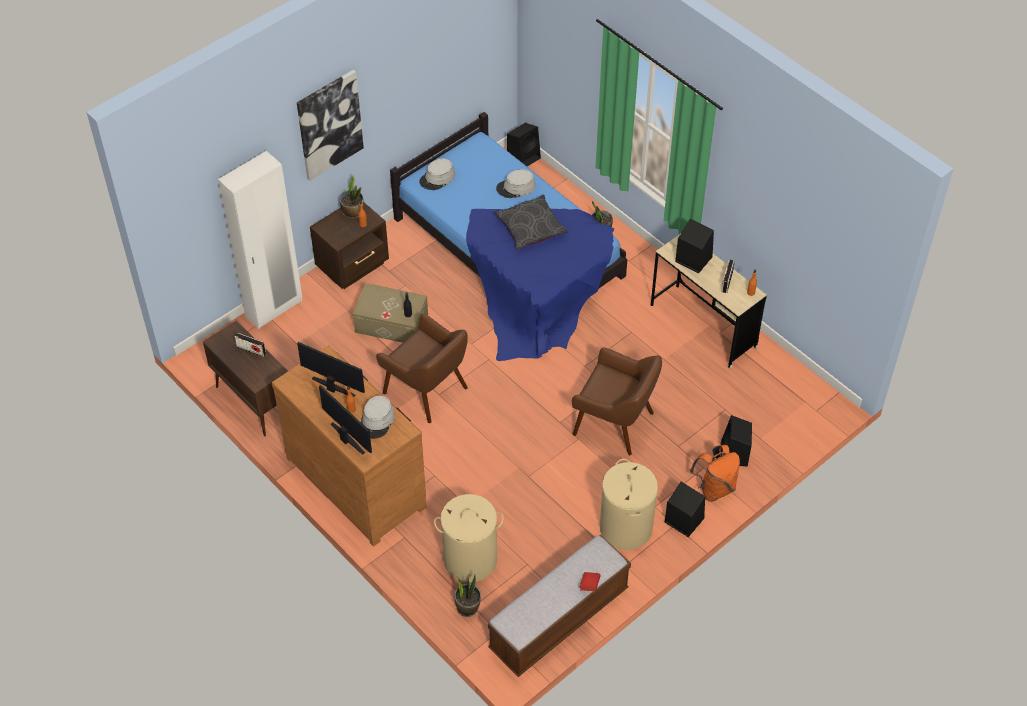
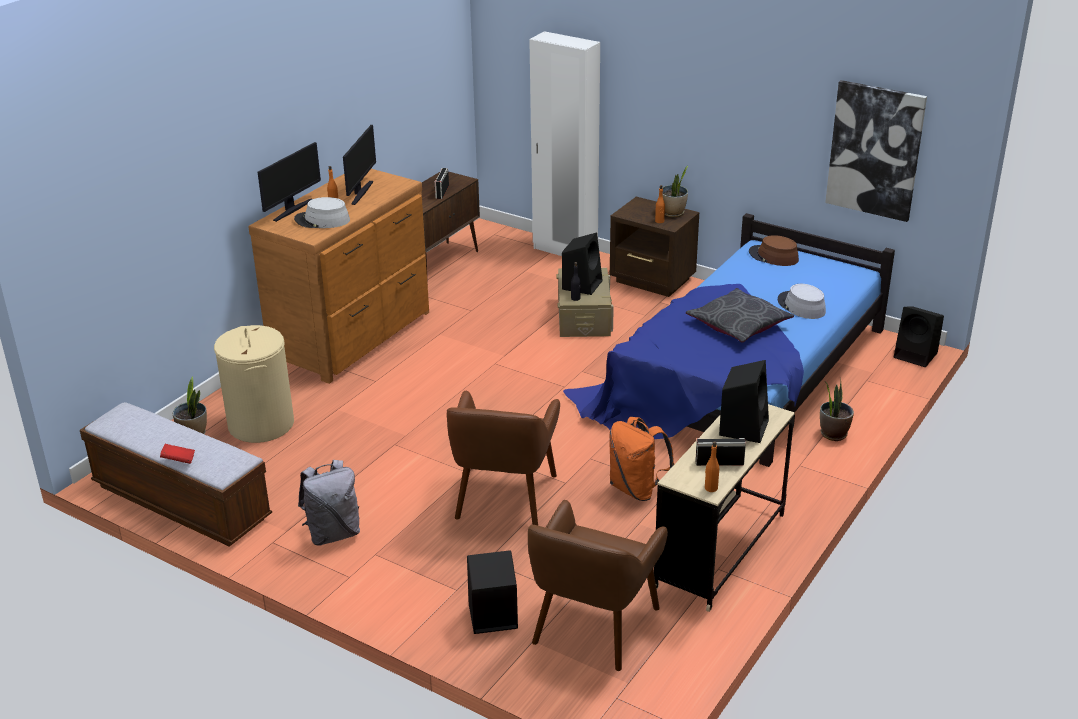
camera: 75 degrees right, 20 degrees down
(329, 124) = (682, 78): picture -> picture (875, 150)
(427, 390) = (496, 355): brown armchair -> brown armchair (593, 626)
(437, 178) = (773, 256): grey hat -> brown hat
(625, 527) = (333, 533): beige laundry basket -> grey backpack
(683, 520) = (358, 583): black speaker -> black speaker (582, 284)
(714, 488) = (423, 606): orange backpack -> orange backpack (637, 489)

